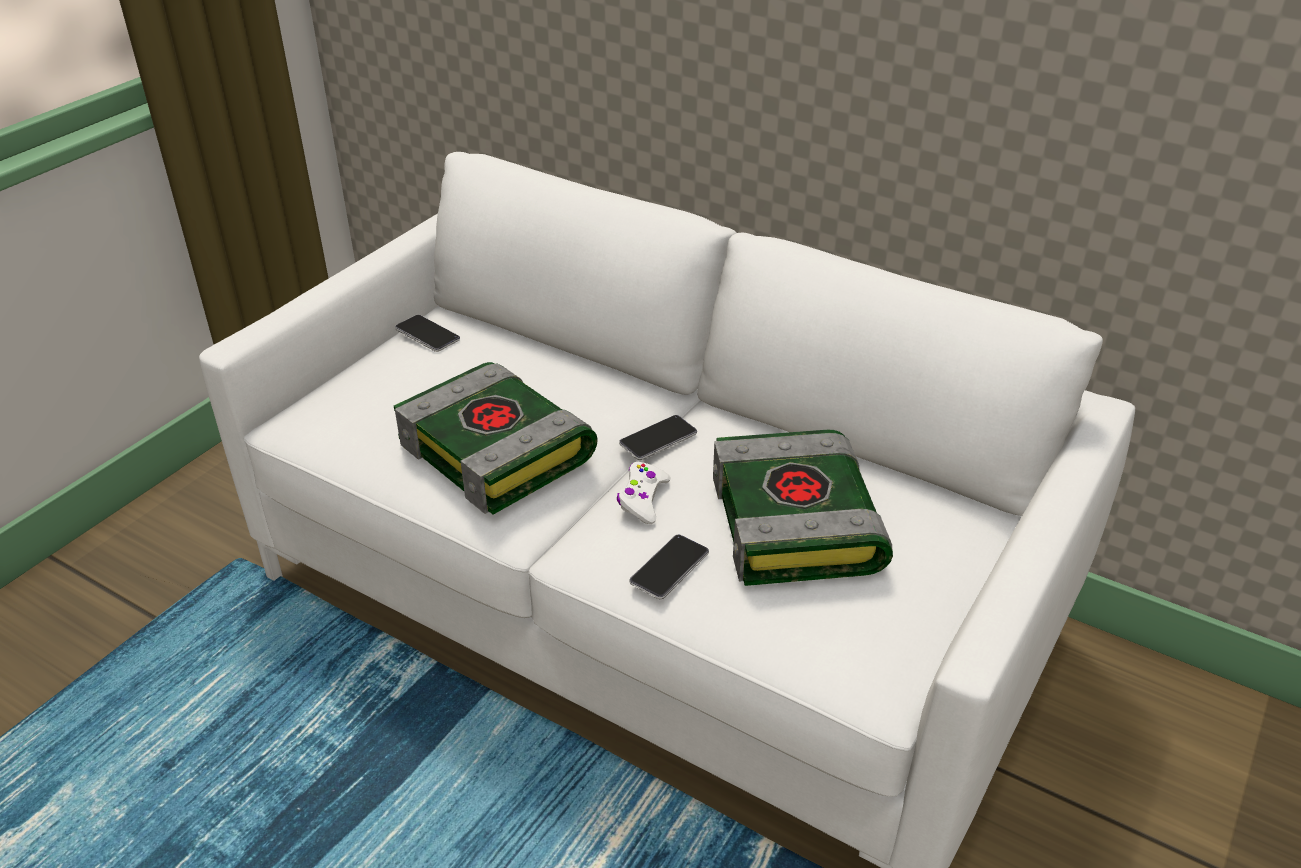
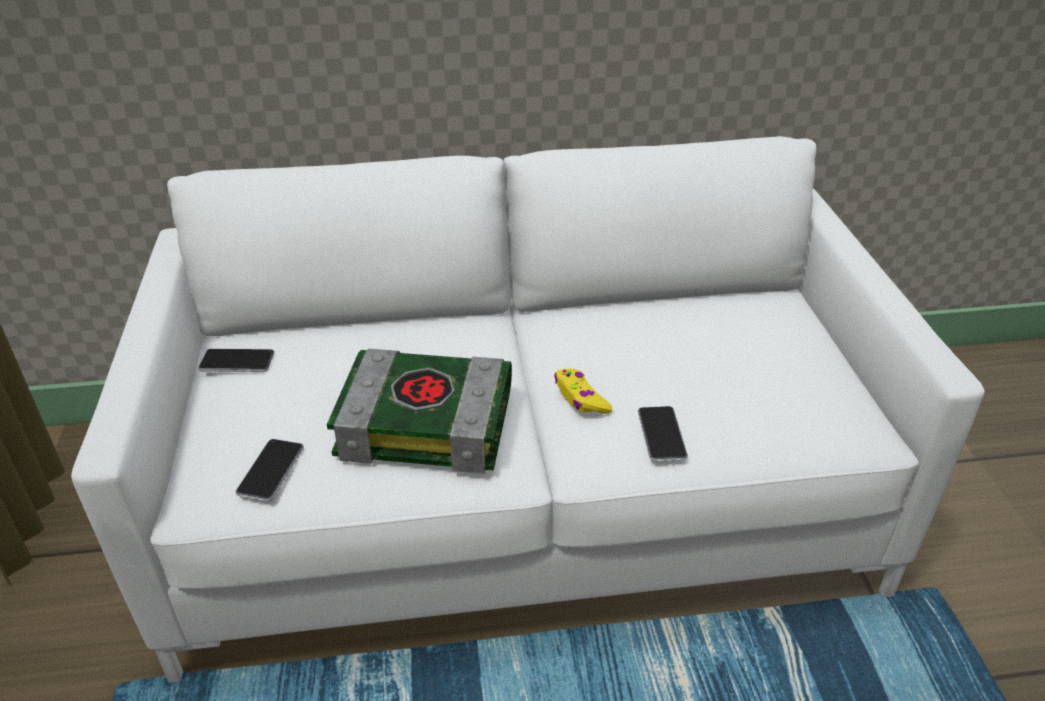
camera: 40 degrees left, 0 degrees up
(643, 499) = (580, 398): white game controller -> yellow game controller
(658, 439) = (532, 351): phone -> phone (271, 471)
(798, 525) = (699, 360): book -> none

